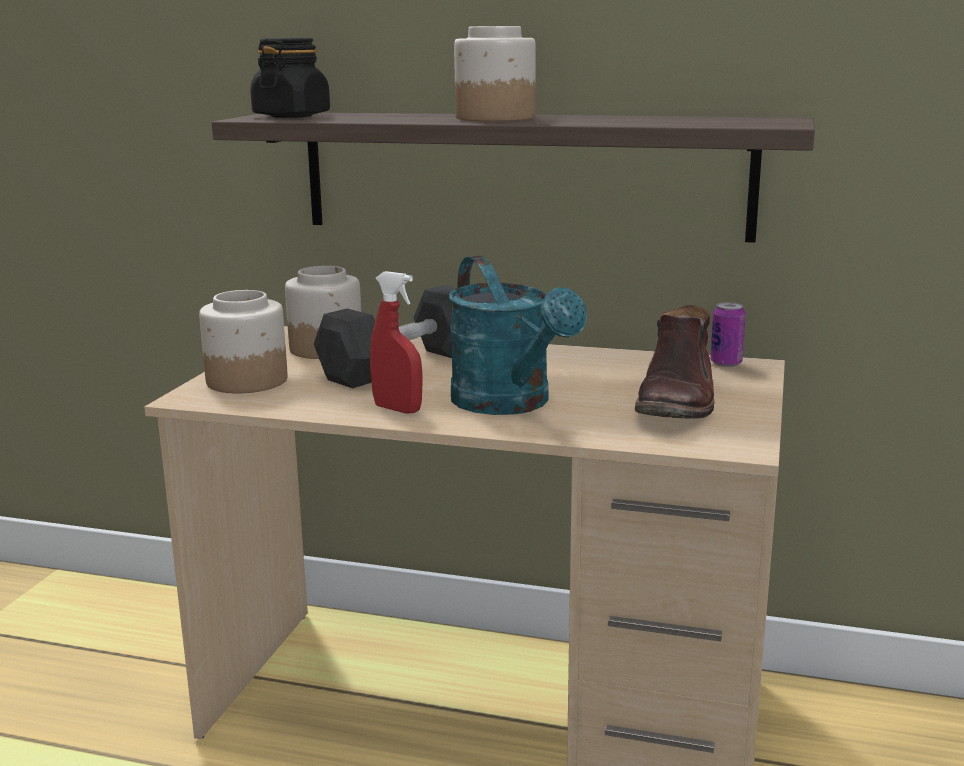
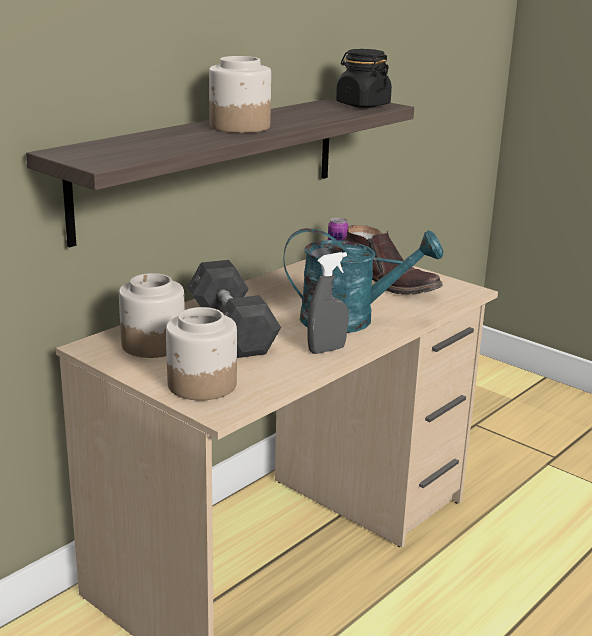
camera: 65 degrees left, 5 degrees up
(292, 116) = (104, 153): black jar -> black jar (362, 105)
(397, 409) = (326, 350): red spray bottle -> grey spray bottle

